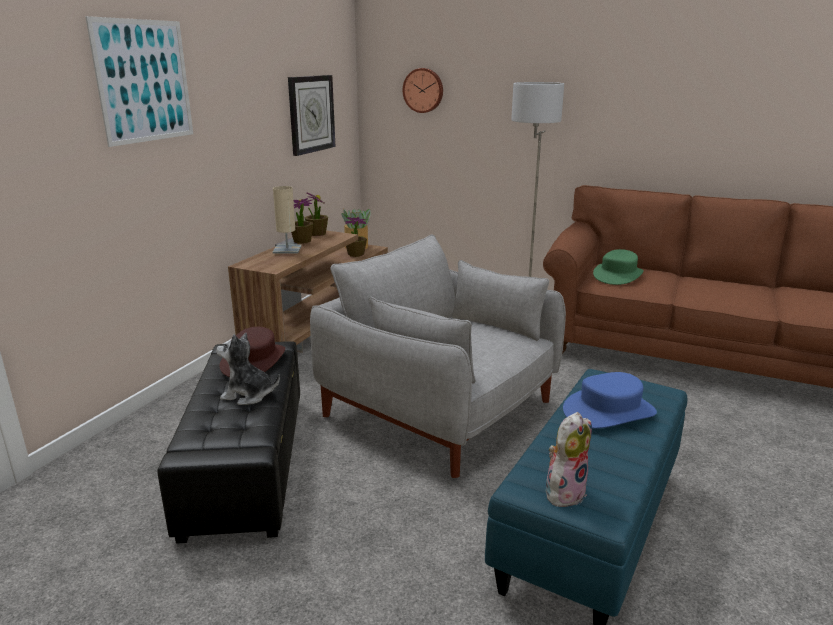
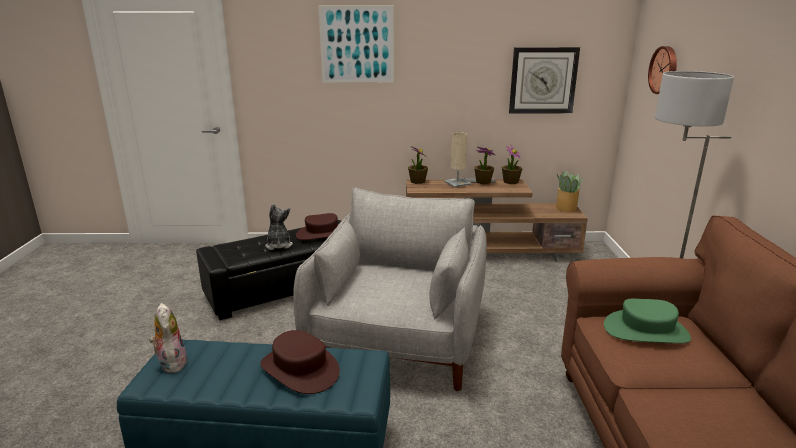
camera: 65 degrees right, 0 degrees up
(355, 254) = (547, 212): potted plant -> potted plant (417, 181)
(564, 492) = (171, 363): plush toy -> plush toy turned 135 degrees counterclockwise
(609, 411) = (300, 369): blue hat -> brown hat

